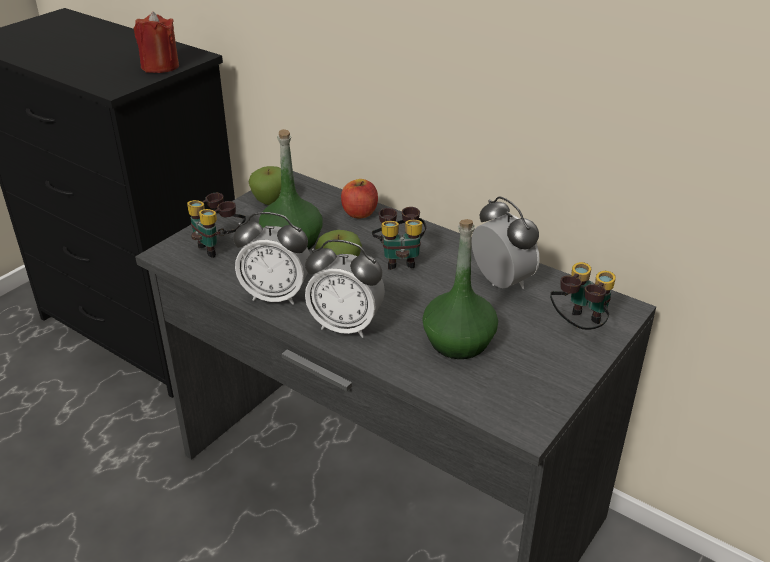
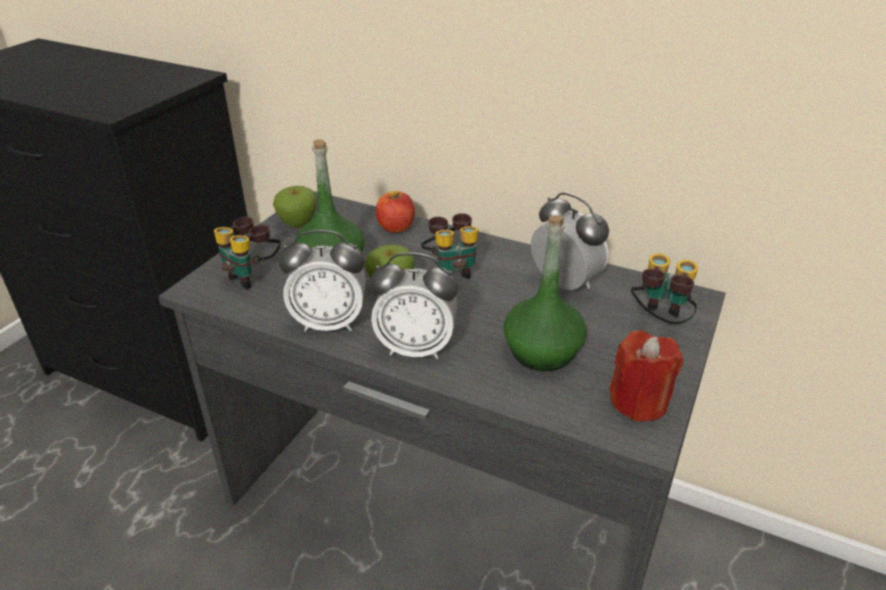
camera: 10 degrees left, 0 degrees up
(160, 66) = (160, 87): red candle -> red candle (639, 401)

